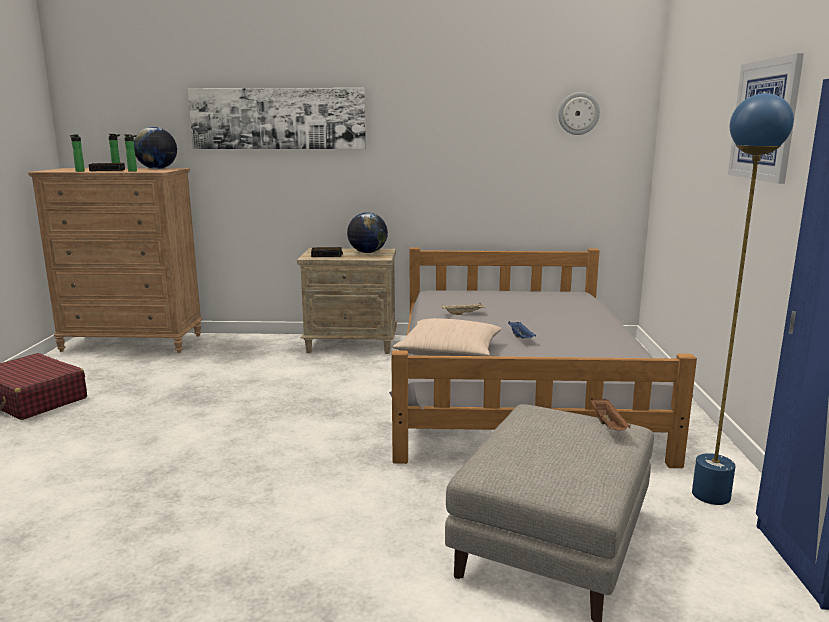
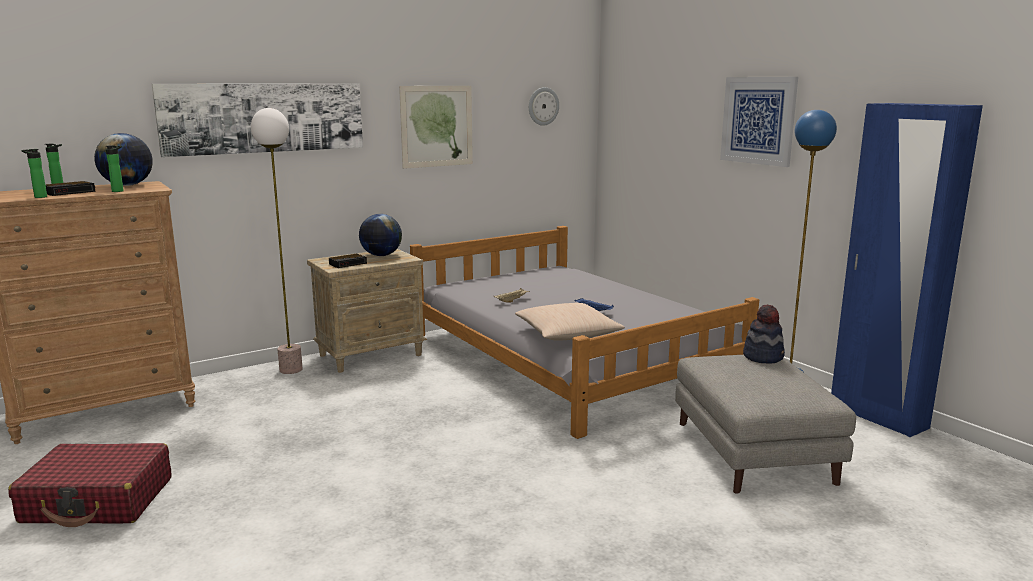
camera: 35 degrees left, 0 degrees up
(279, 342) = (291, 369): none -> floor lamp
(446, 131) = (437, 126): none -> picture
(608, 425) = (763, 357): brown tray -> hat

